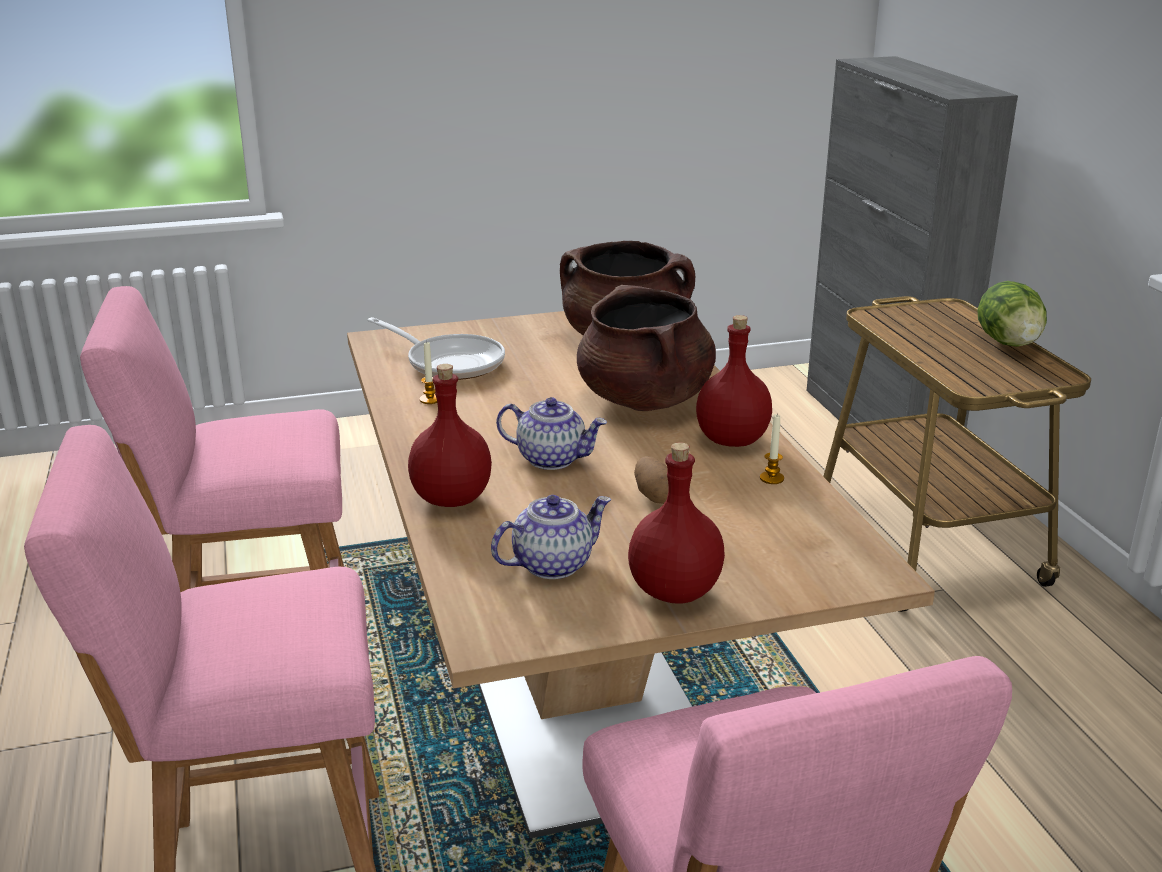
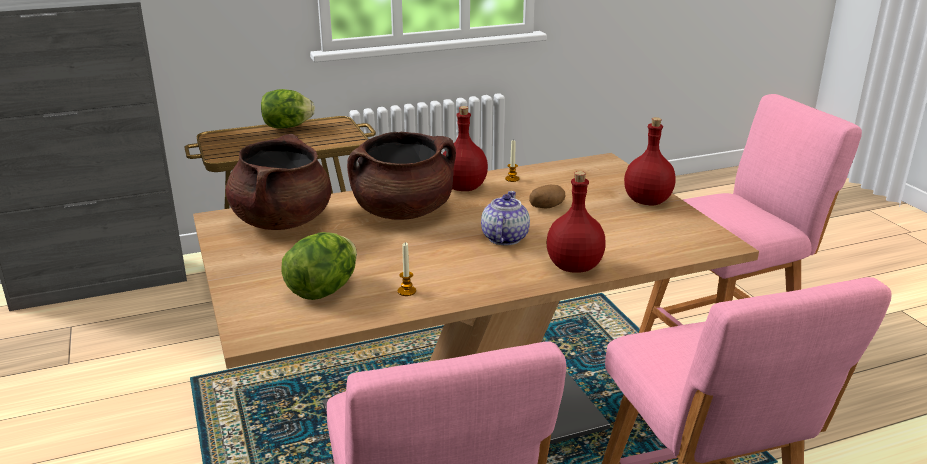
camera: 95 degrees left, 0 degrees up
(450, 362) = (323, 290): frying pan -> lettuce
(552, 564) = (638, 231): teapot -> none

